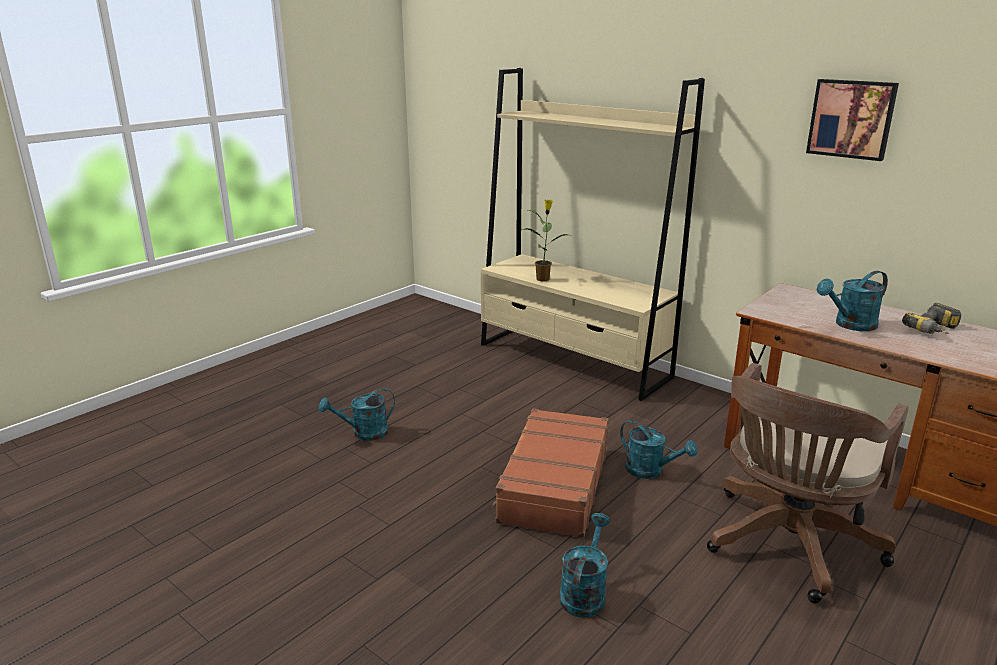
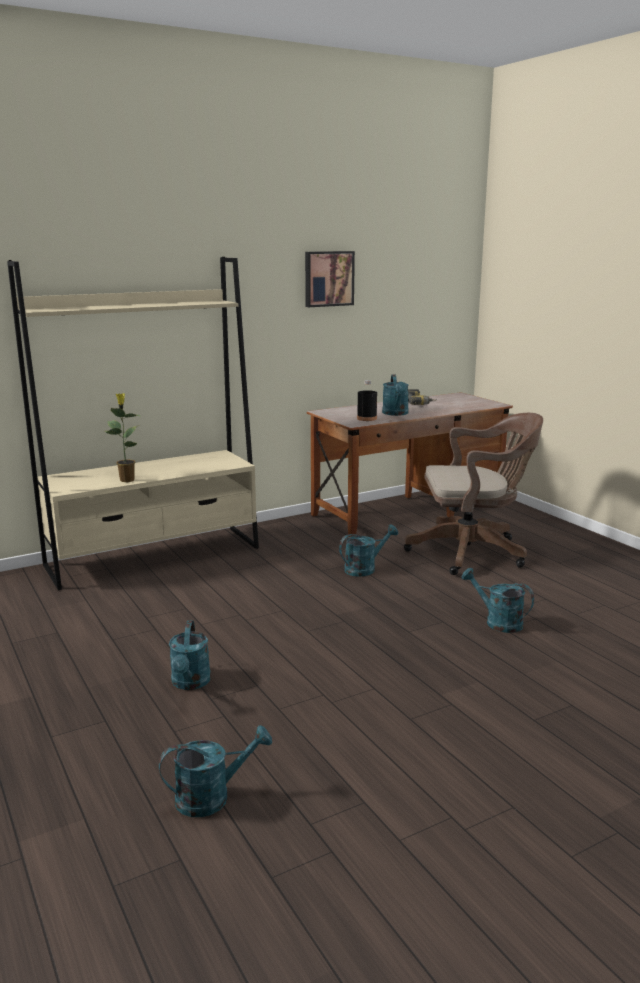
camera: 70 degrees left, 5 degrees down
(218, 480) = (212, 797): none -> turquoise watering can
(553, 485) = (358, 606): brown suitcase -> none
(788, 546) = (473, 552): brown office chair -> brown office chair turned 60 degrees counterclockwise
(794, 314) = (367, 418): none -> black bottle

